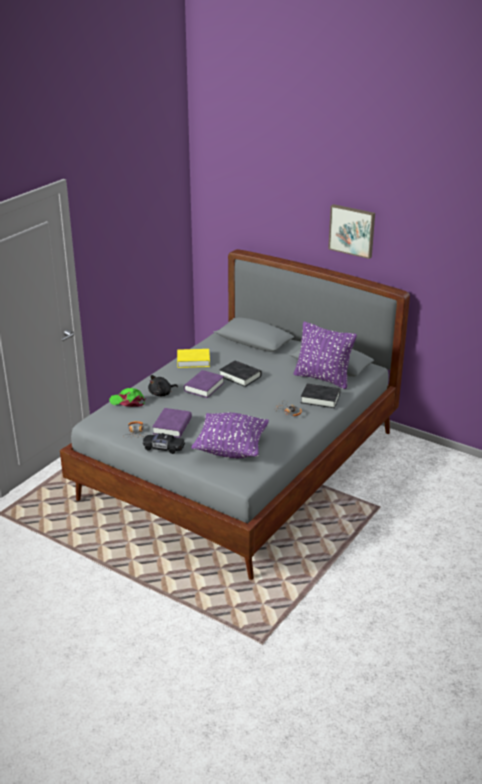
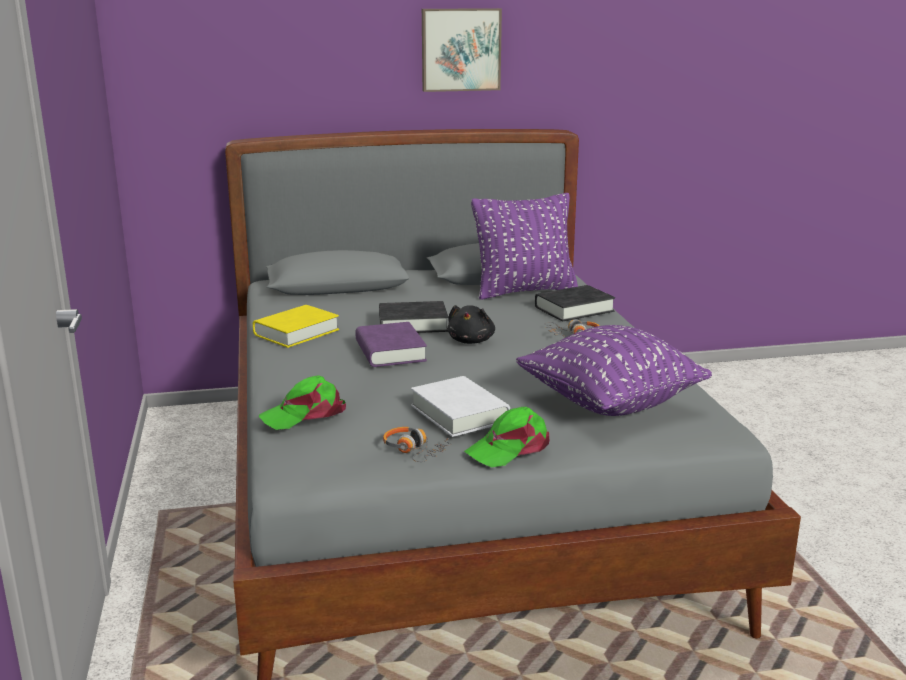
camera: 45 degrees left, 10 degrees down
(161, 394) = (336, 385): black plush toy -> black plush toy (471, 341)
(163, 448) = (510, 449): black toy car -> green cap
(172, 426) = (459, 413): purple book -> white book

